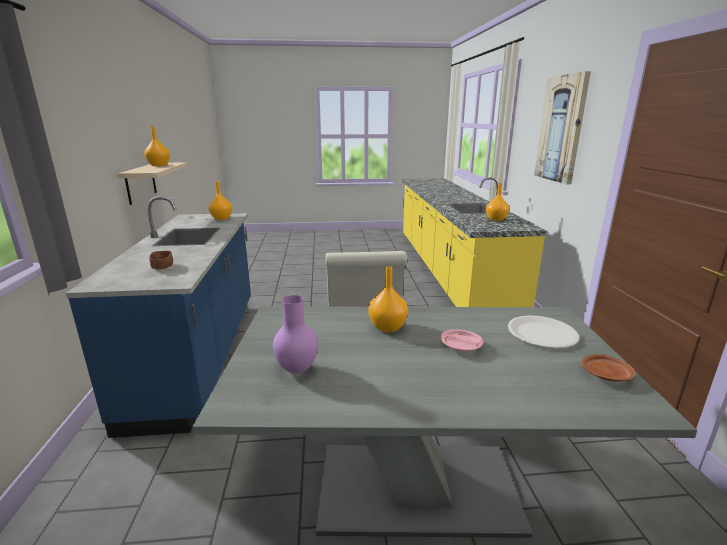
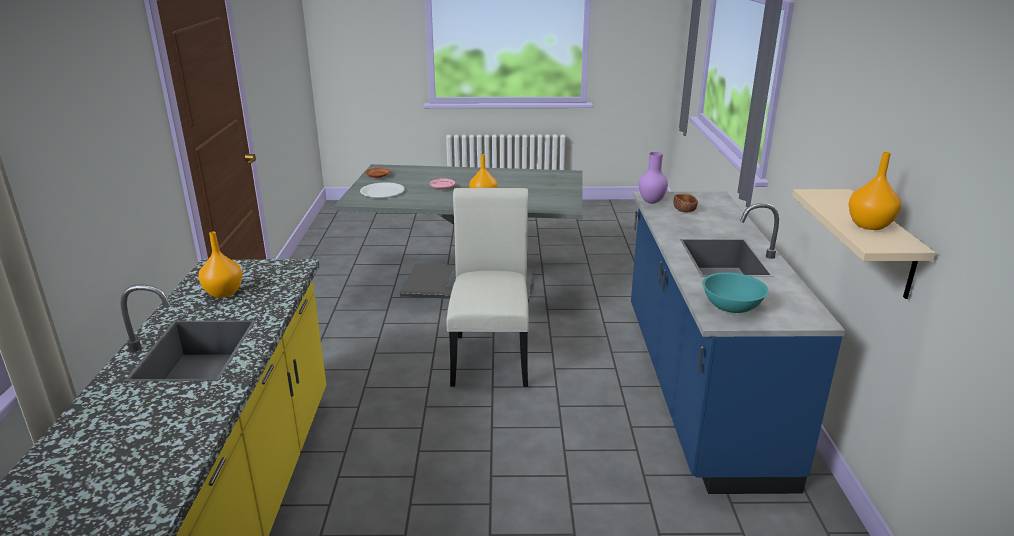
camera: 175 degrees left, 5 degrees up
(221, 218) = (731, 306): orange vase -> turquoise bowl
(296, 370) = (542, 182): purple vase -> purple vase (652, 202)
(561, 129) = (98, 137): picture -> none

